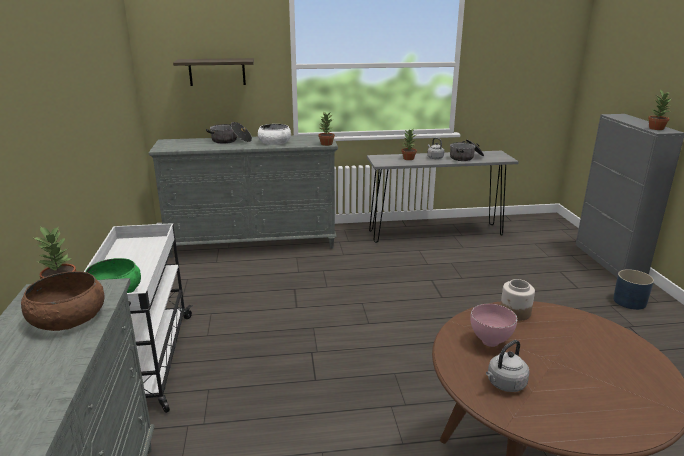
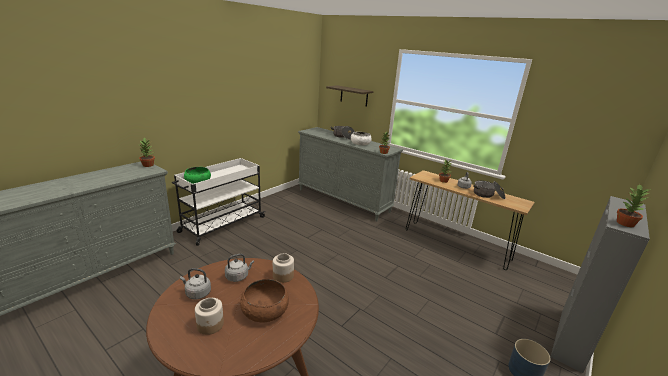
camera: 45 degrees right, 0 degrees up
(68, 317) = (127, 173): brown bowl -> brown bowl (265, 310)
(435, 233) = (455, 244): grey console table -> brown console table
(489, 342) = (238, 276): pink bowl -> grey kettle
(586, 393) = (210, 325): none -> jar

